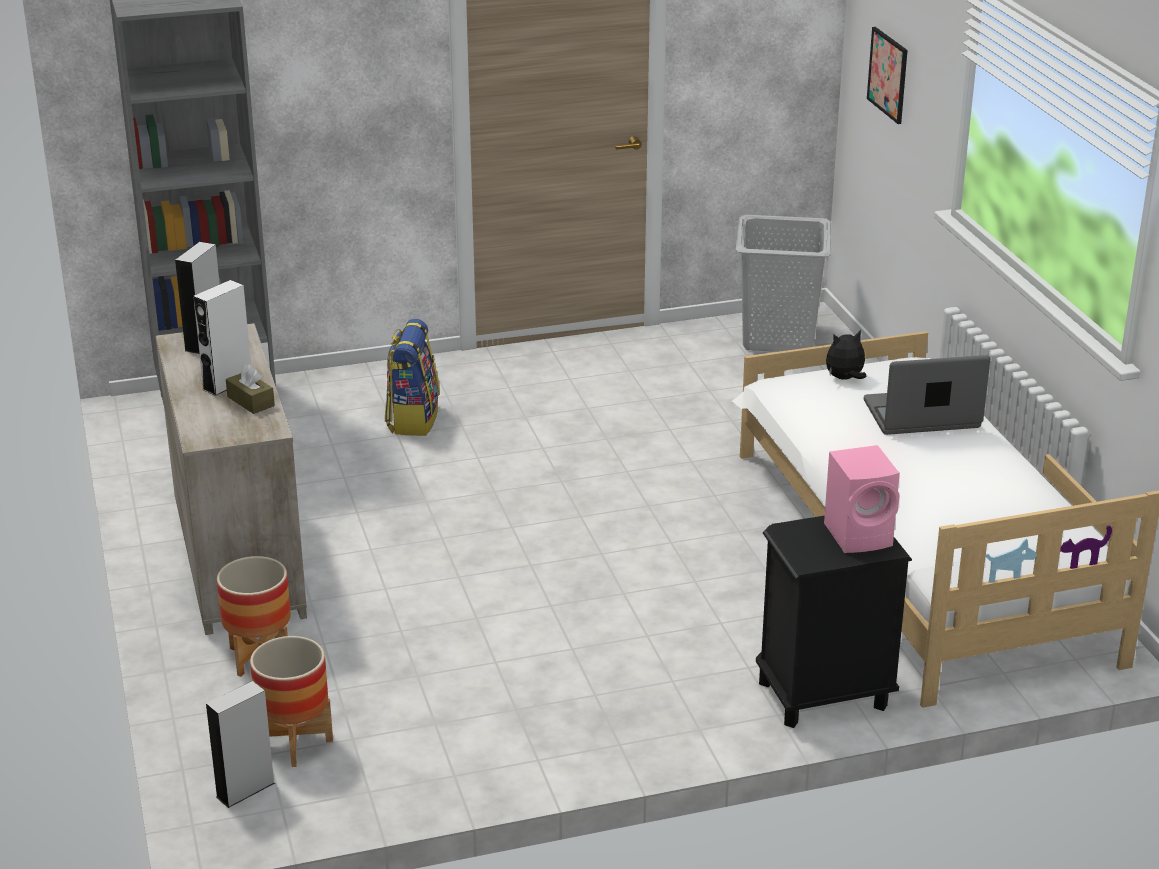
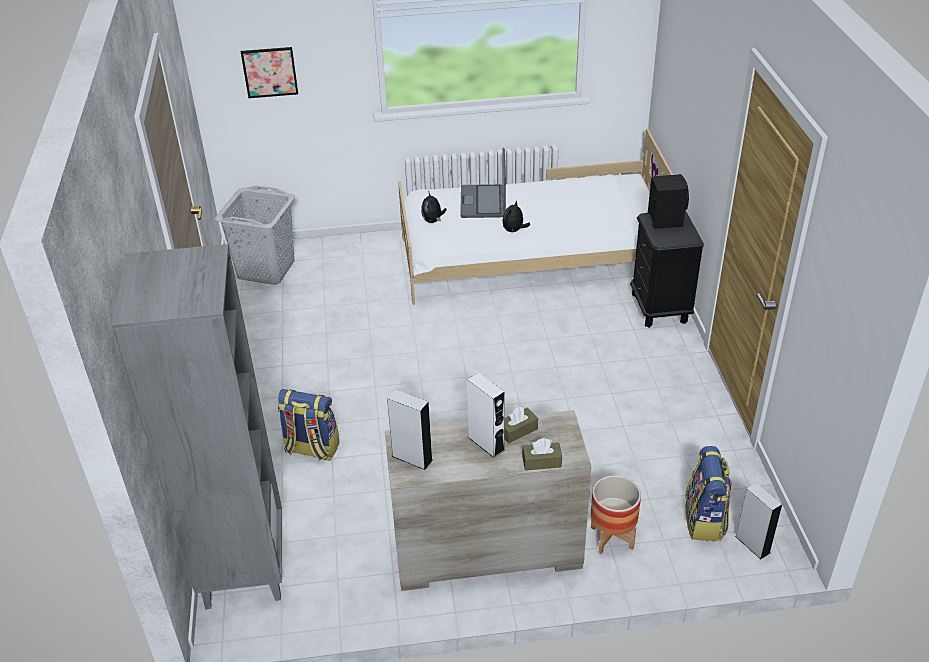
camera: 80 degrees left, 10 degrees up
(192, 419) = (541, 462): none -> brown tissue box
(294, 743) = (705, 520): planter -> backpack
(848, 448) = (514, 230): none -> plush toy
(860, 535) = (665, 219): pink speaker -> black speaker

